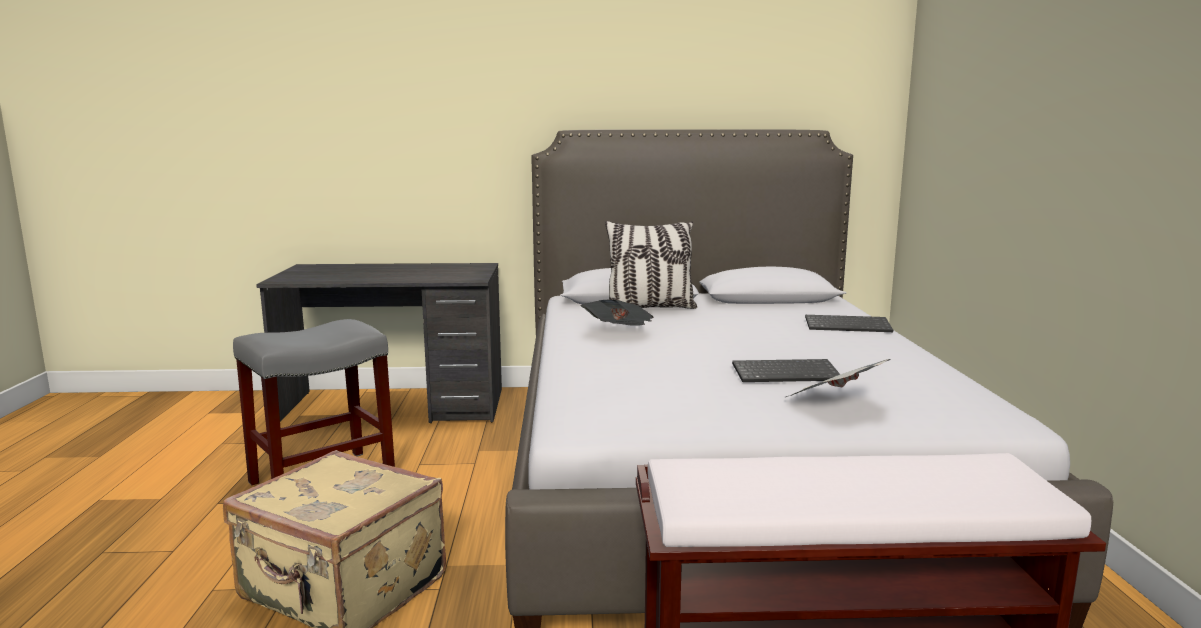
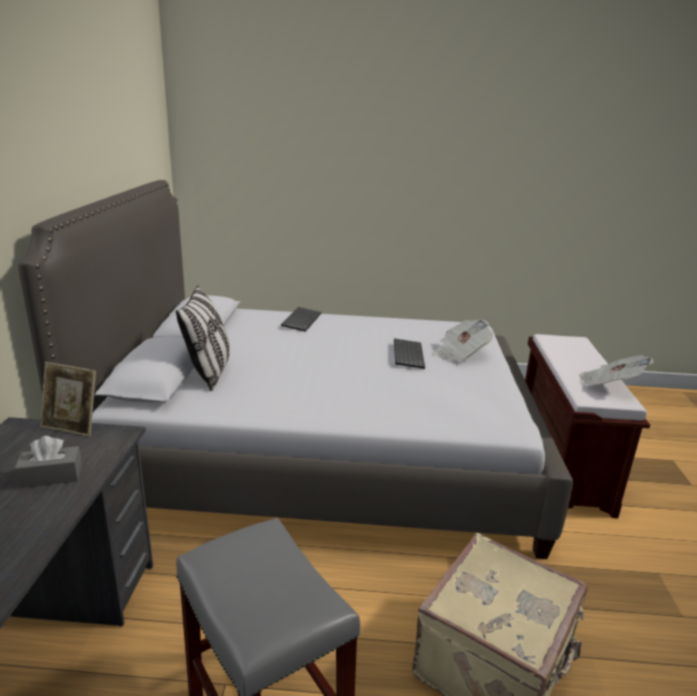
camera: 85 degrees left, 10 degrees up
(419, 275) = (51, 476): none -> grey tissue box
(485, 271) = (72, 426): none -> picture frame
(619, 333) = (291, 393): newspaper -> newspaper (609, 385)

